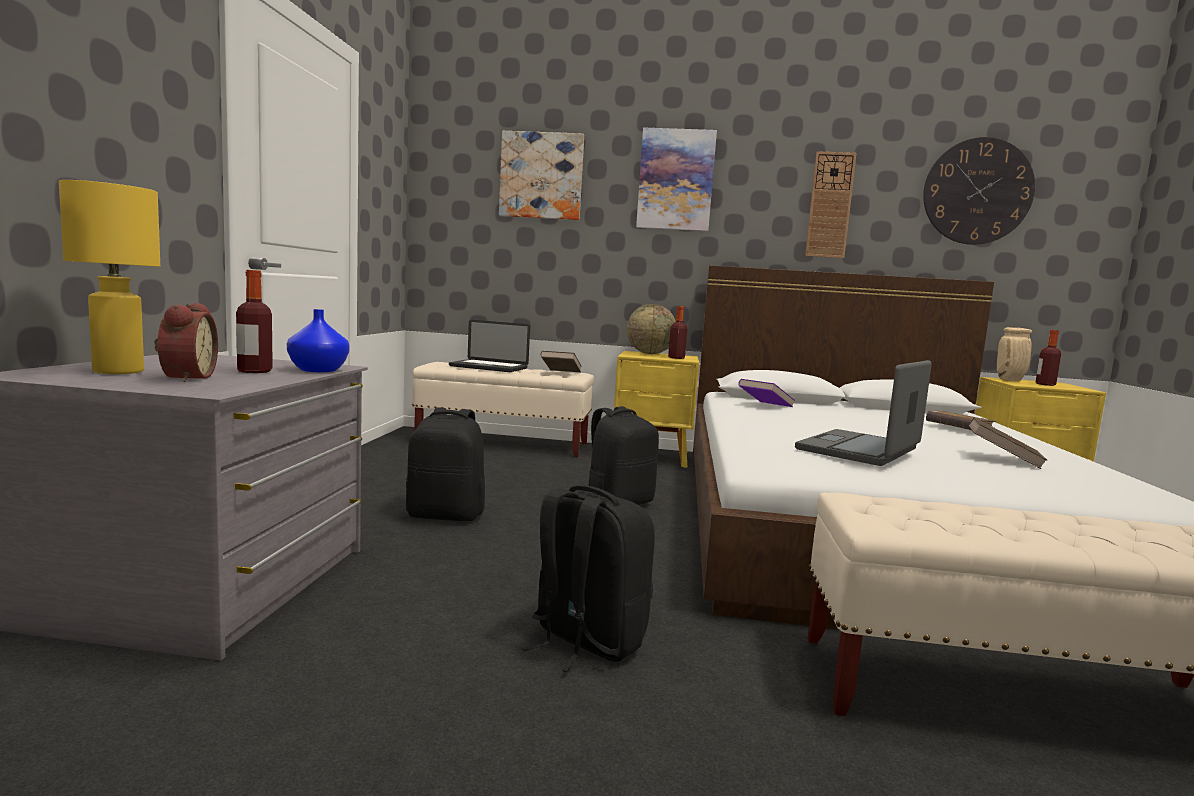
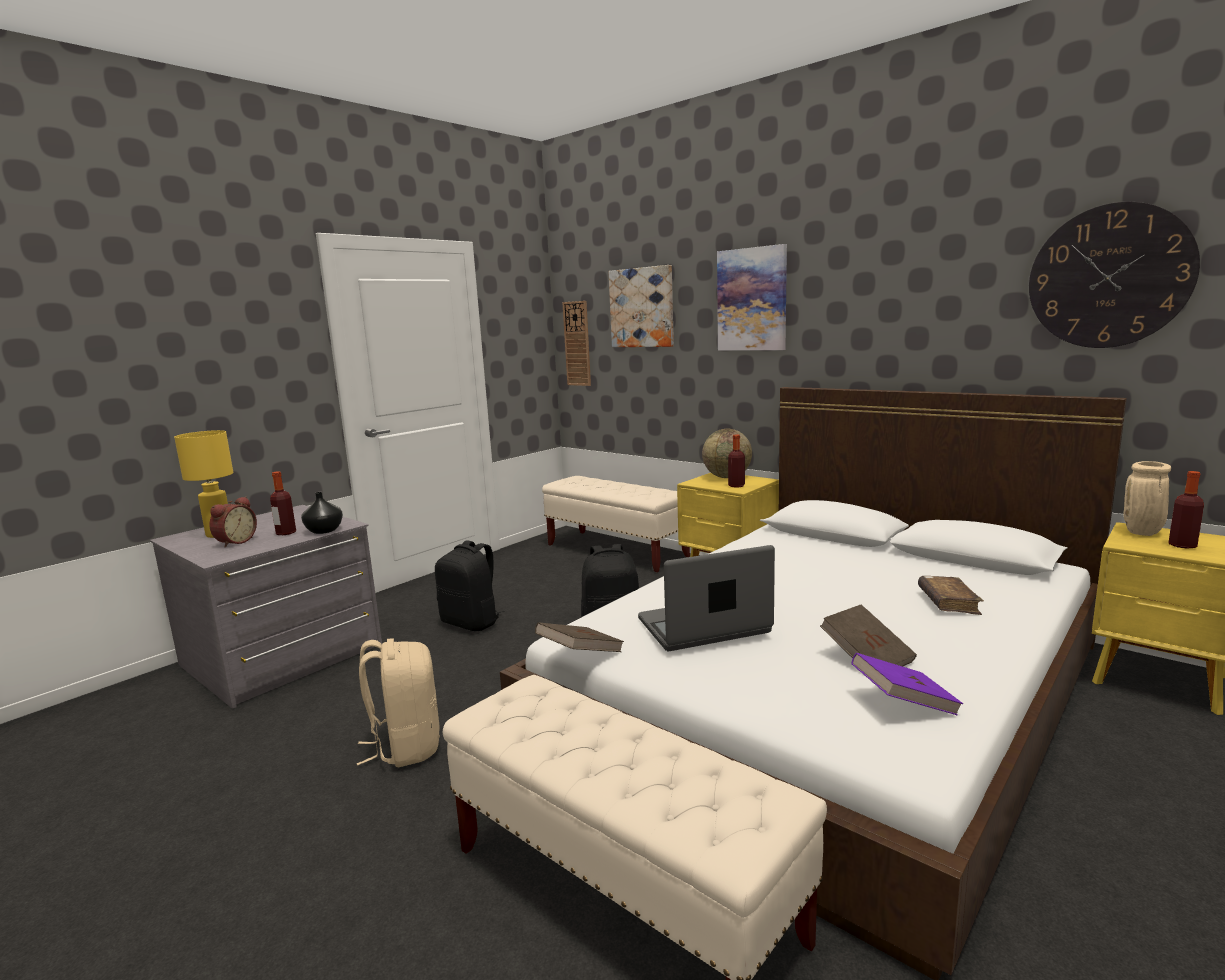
camera: 35 degrees right, 5 degrees up
(317, 370) = (323, 531): blue vase -> black vase
(488, 367) = (600, 485): laptop -> none
(560, 373) = (651, 493): brown book -> brown book (580, 655)
(585, 640) = (406, 746): black backpack -> beige backpack
(765, 406) = (780, 547): purple book -> purple book (903, 703)
(830, 205) = (912, 312): wall clock -> wall clock (577, 343)

